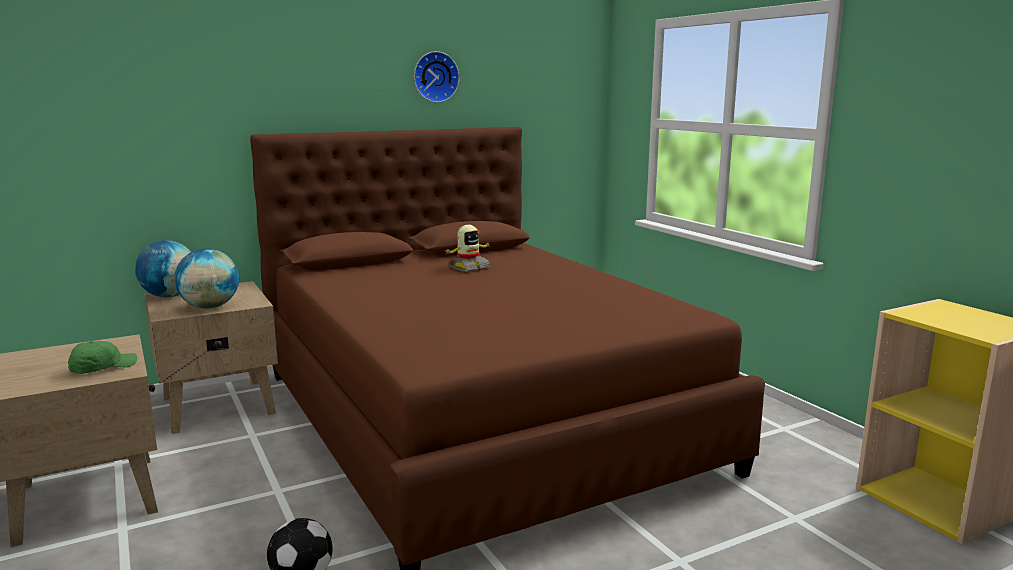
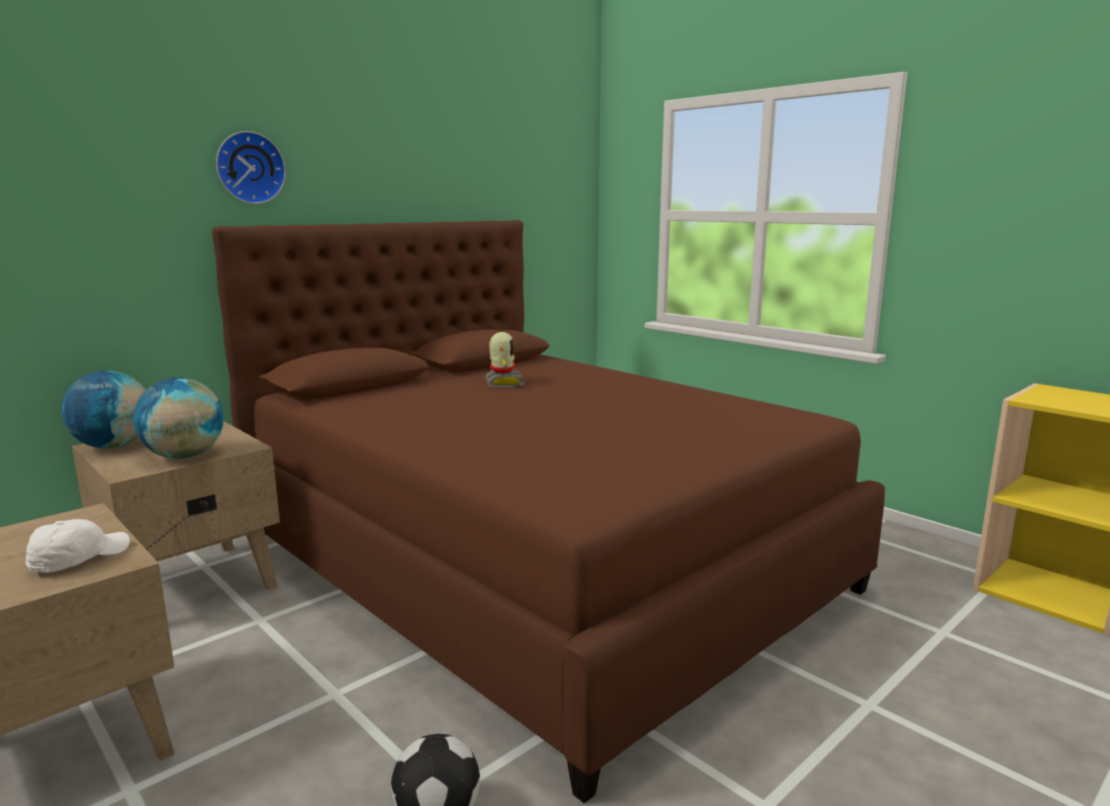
camera: 15 degrees left, 0 degrees up
(102, 368) = (78, 559): green cap -> white cap
(435, 77) = (426, 160): wall clock -> wall clock (249, 168)
(468, 267) = (503, 383): toy robot -> toy robot turned 45 degrees counterclockwise

